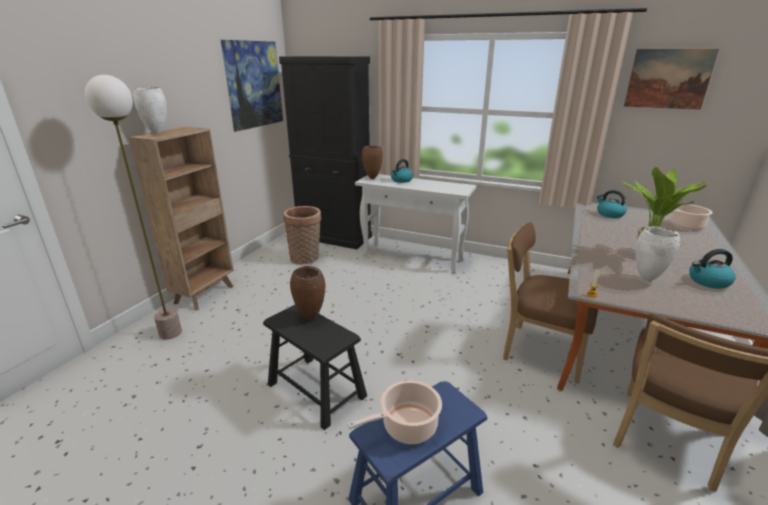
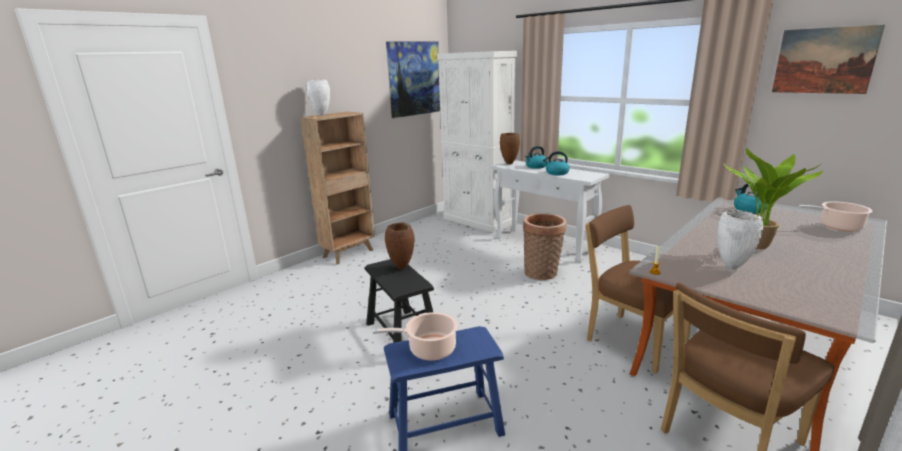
camera: 20 degrees right, 5 degrees down
(170, 333) = (312, 277): floor lamp -> none
(306, 259) = (443, 236): basket -> basket (542, 274)
(334, 237) = (478, 221): black cabinet -> white cabinet
(708, 281) = (808, 277): kettle -> kettle (556, 173)

